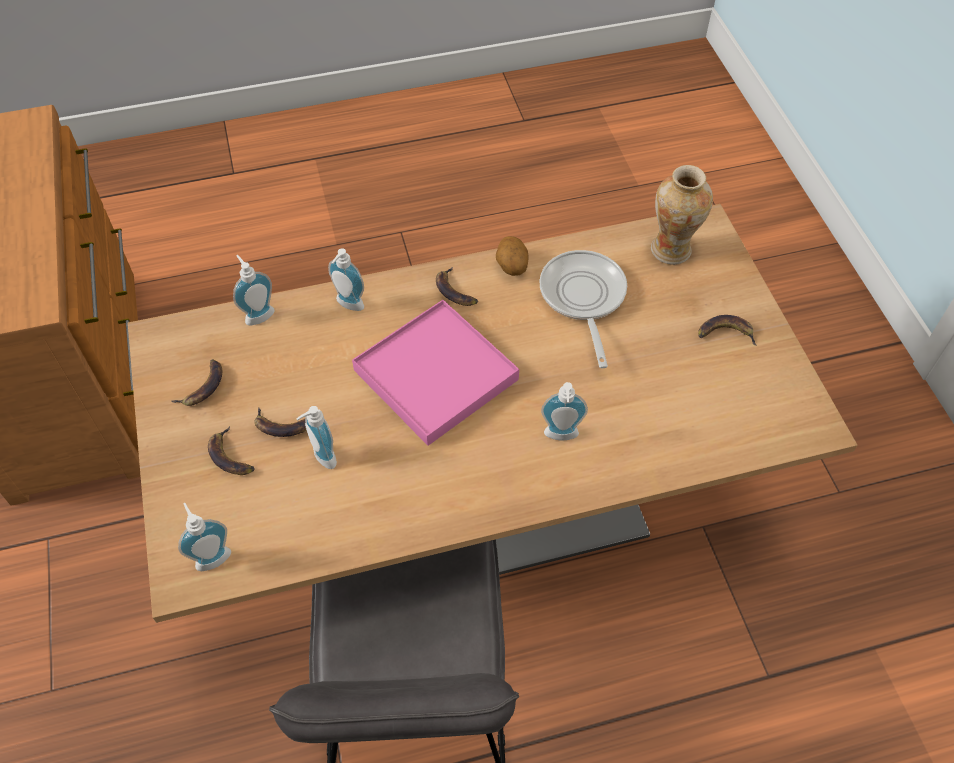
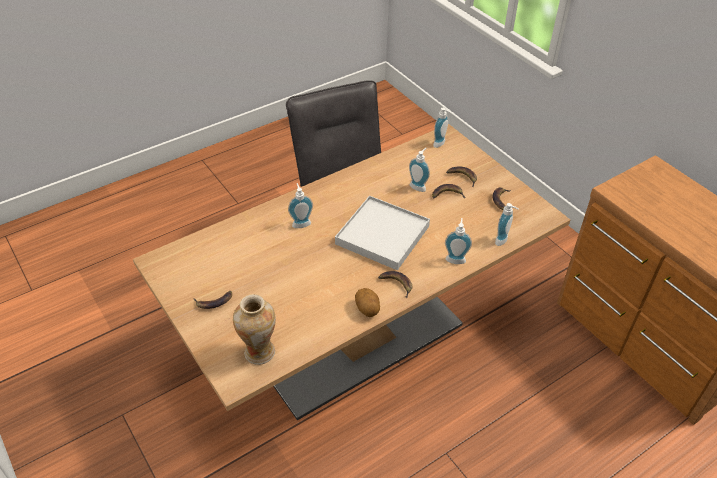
camera: 160 degrees right, 10 degrees down
(436, 375) = (382, 235): pink tray -> white tray
(583, 298) = (312, 300): frying pan -> none

